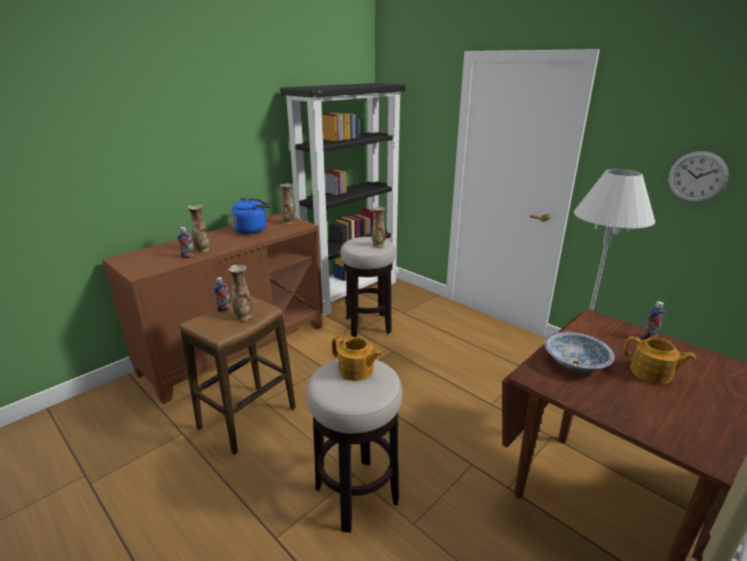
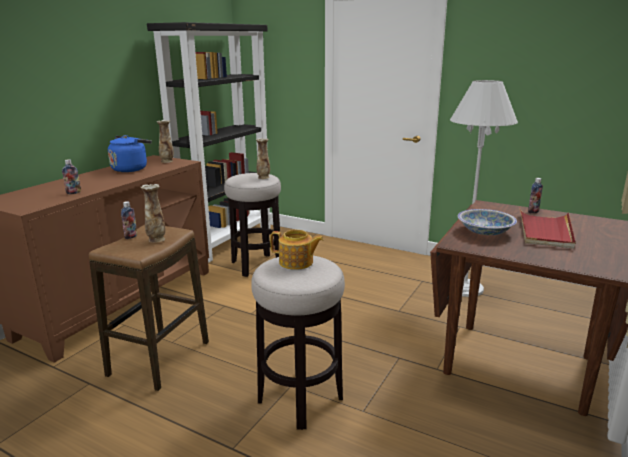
camera: 15 degrees left, 5 degrees down
(202, 250) = (86, 187): vase -> none
(652, 373) = (545, 231): teapot -> red tray
(697, 177) = (540, 86): wall clock -> none

